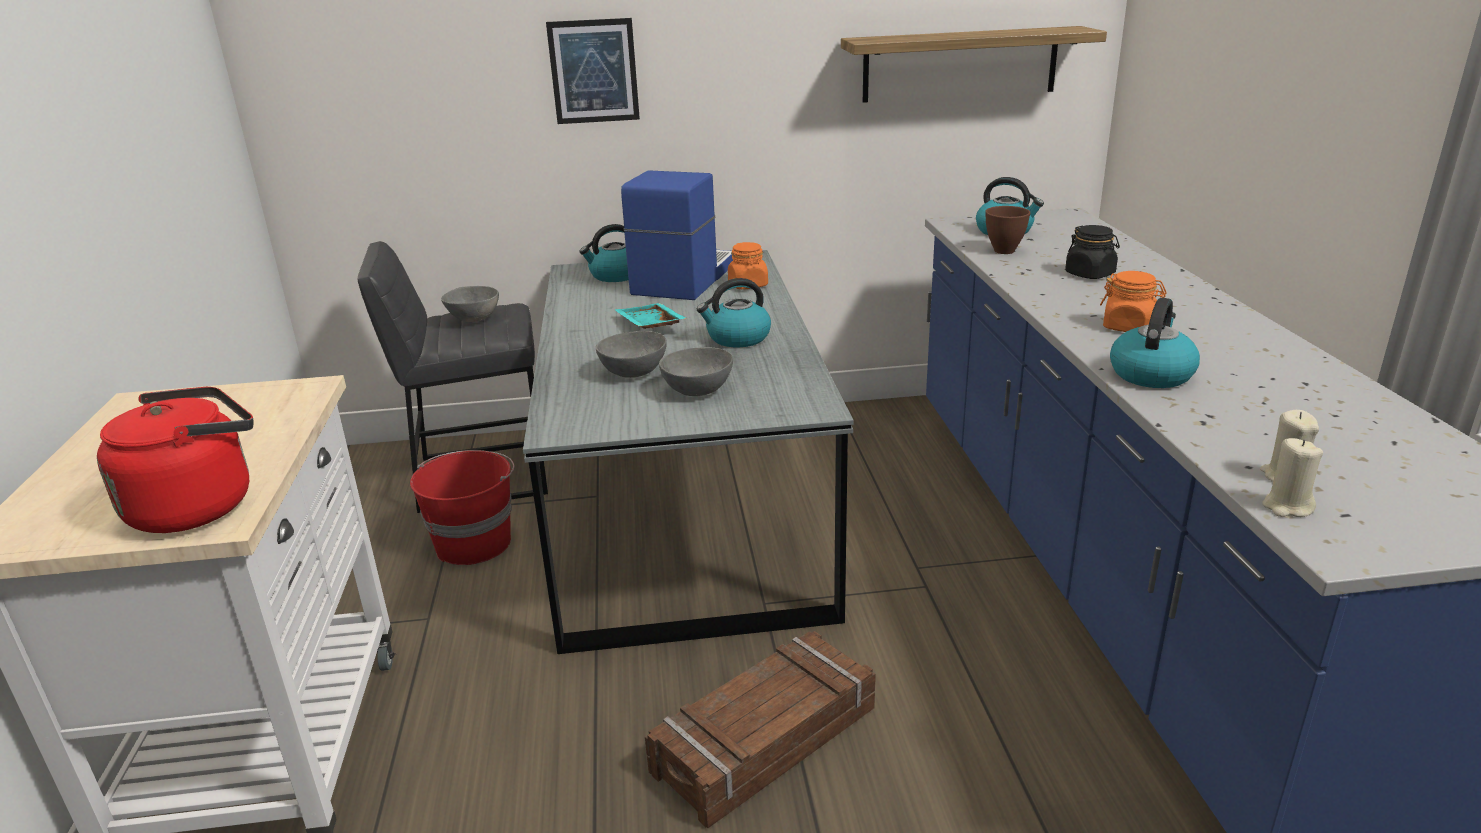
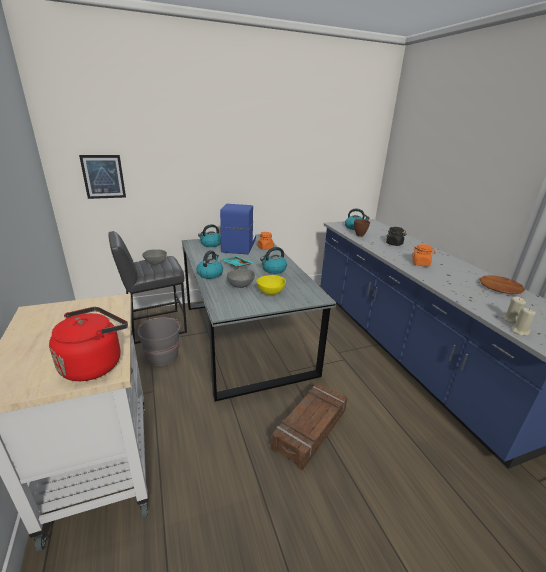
camera: 15 degrees left, 0 degrees up
(474, 542) = (162, 355): red bucket -> grey bucket
(594, 71) = (202, 163): picture -> picture (103, 177)
(699, 391) = (271, 292): grey bowl -> yellow bowl
(960, 64) = (334, 167): shelf -> none
(1151, 374) = (440, 282): kettle -> kettle (210, 274)
(1328, 394) = (500, 287): none -> brown plate

